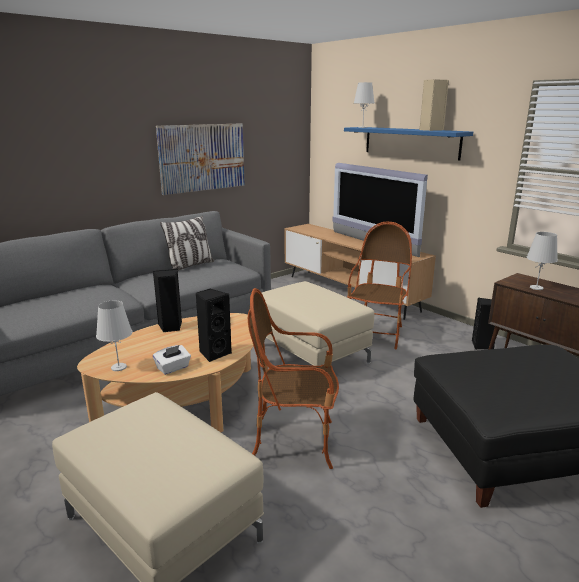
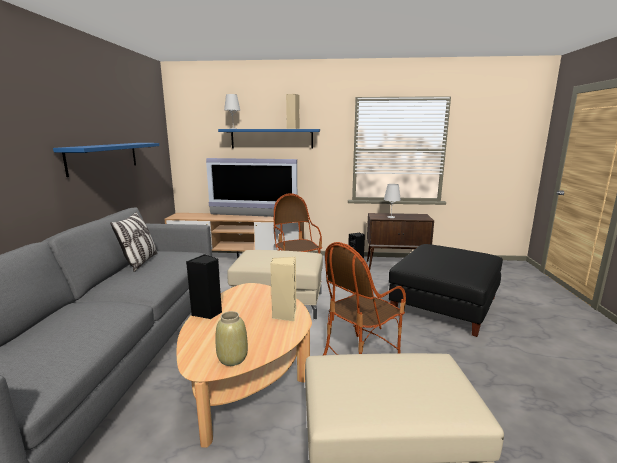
camera: 45 degrees left, 5 degrees down
(118, 367) = (232, 359): white table lamp -> beige vase
(173, 368) = (278, 337): white tissue box -> none
(202, 157) = (104, 157): picture -> blue shelf
(214, 353) = (284, 315): black speaker -> beige speaker

